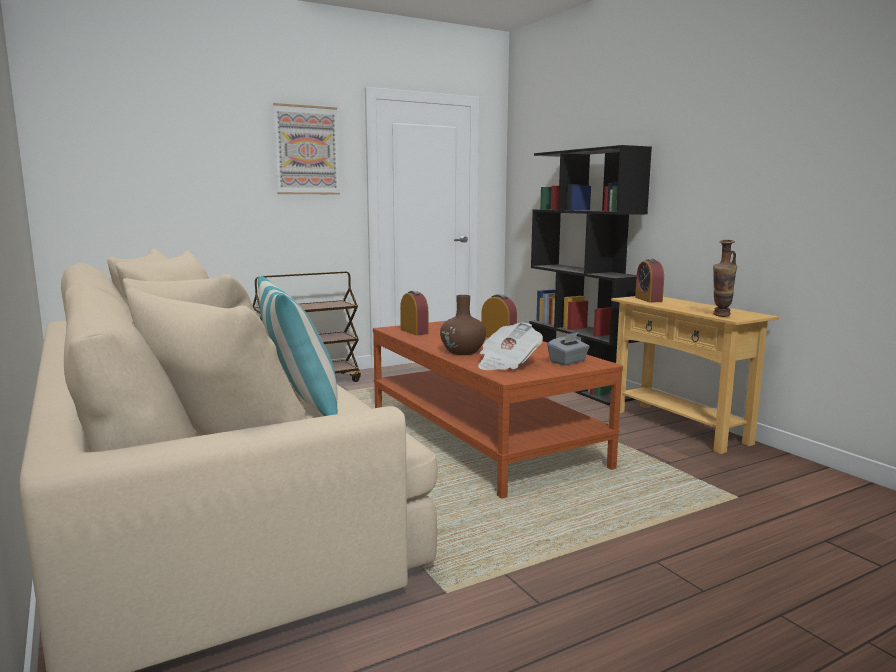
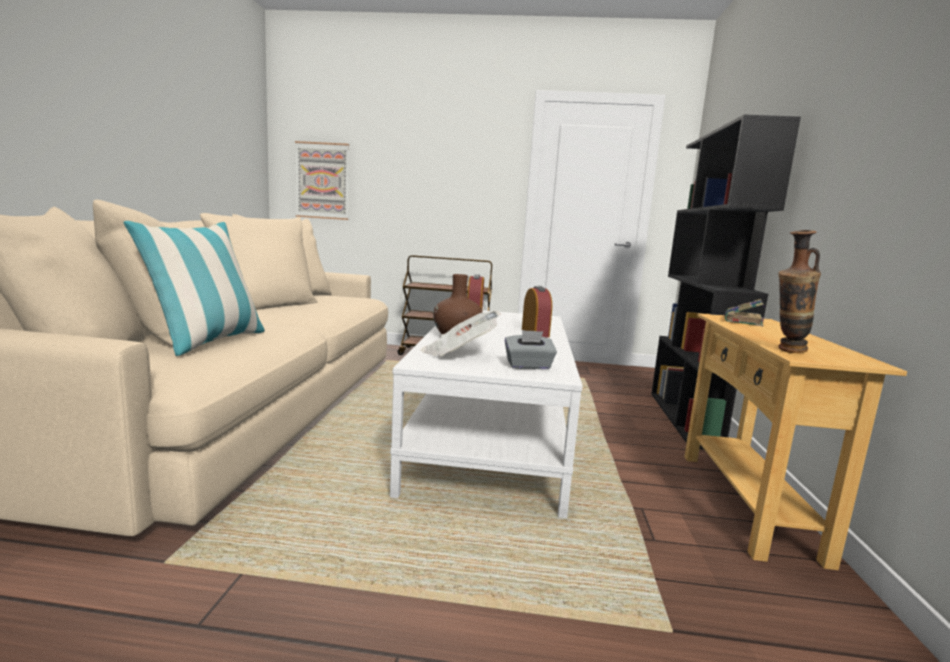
camera: 35 degrees right, 0 degrees up
(307, 150) = (473, 150): picture -> picture (322, 181)
(480, 436) = (491, 434): brown coffee table -> white coffee table
(648, 299) = (743, 321): alarm clock -> book

